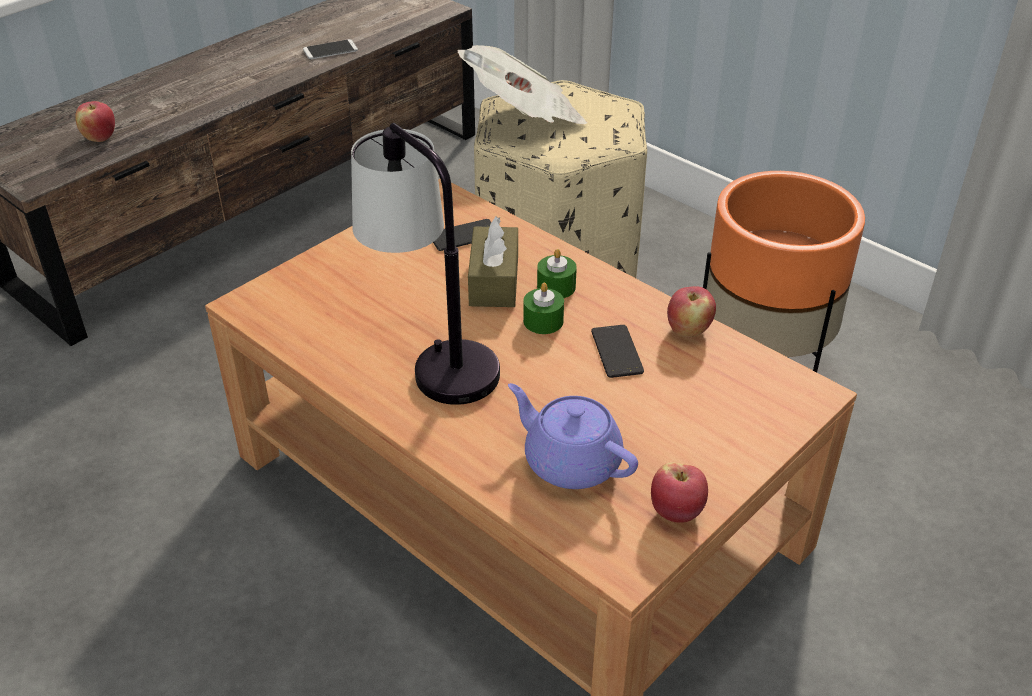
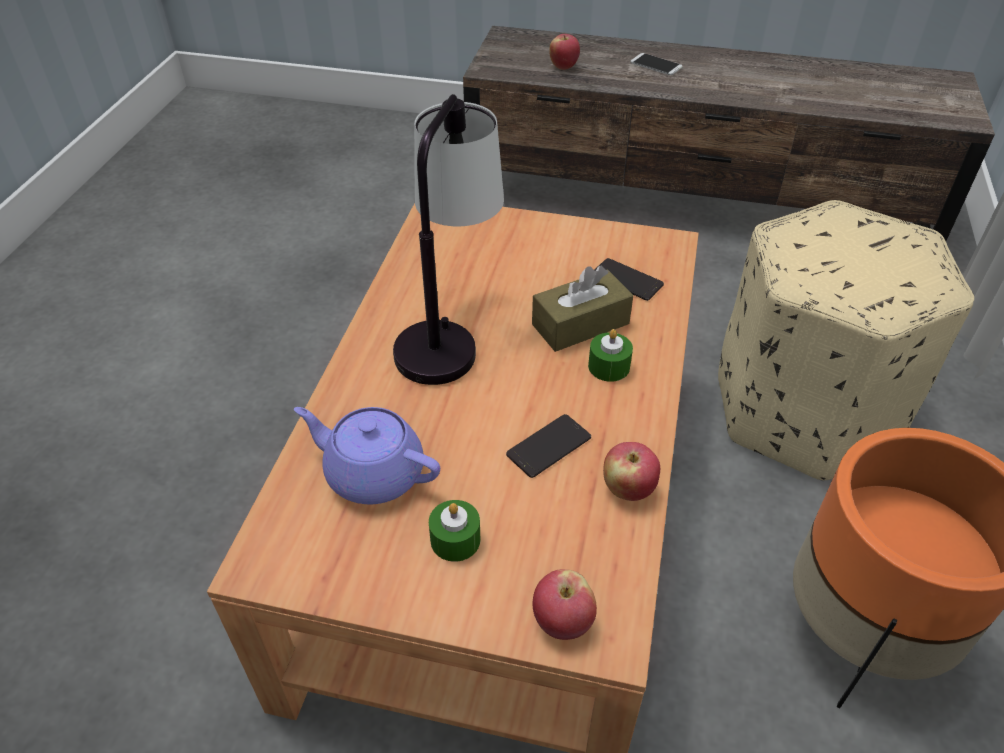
camera: 60 degrees right, 5 degrees up
(330, 50) = (808, 98): phone -> phone (656, 65)
(524, 116) = (834, 233): newspaper -> none
(543, 321) = (551, 378): green candle -> green candle (455, 540)
(570, 462) = (372, 473): purple teapot -> purple teapot turned 75 degrees counterclockwise
(677, 512) = (349, 579): apple -> apple (562, 622)

